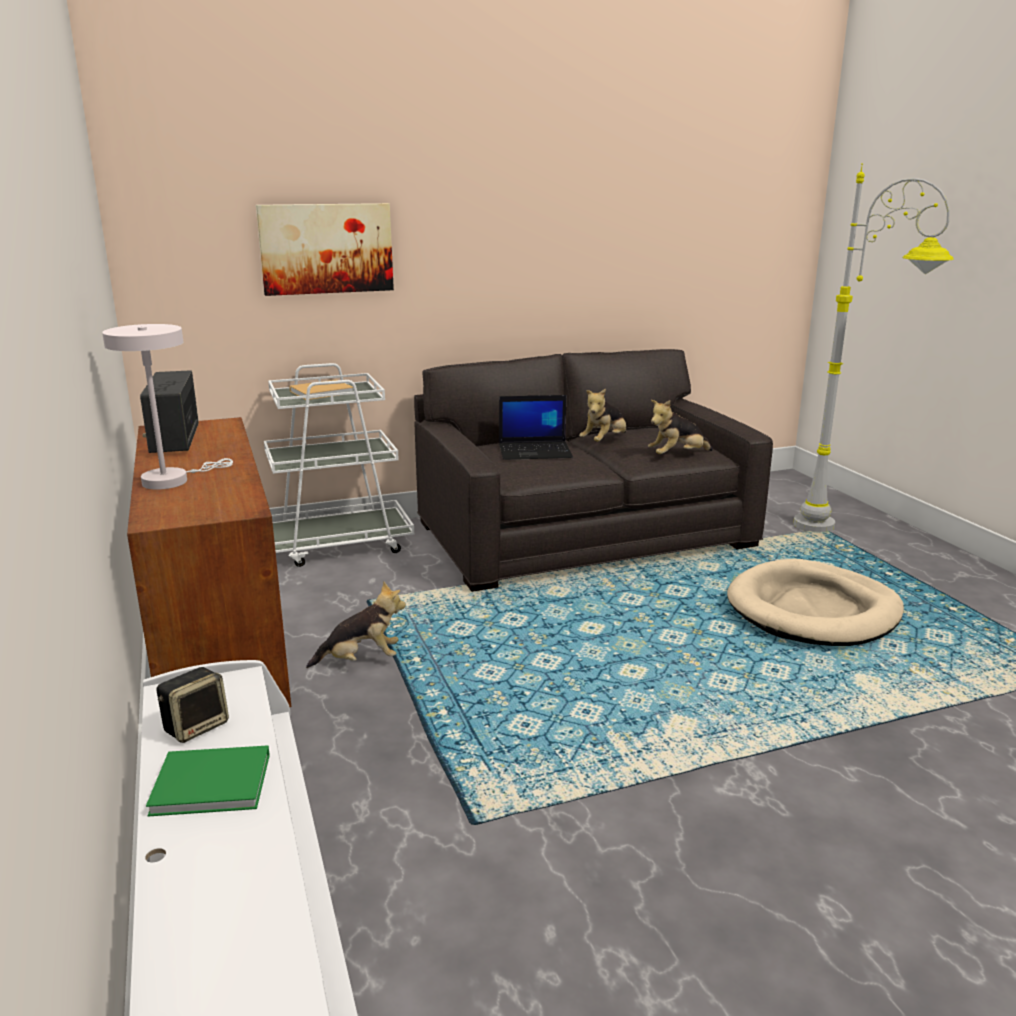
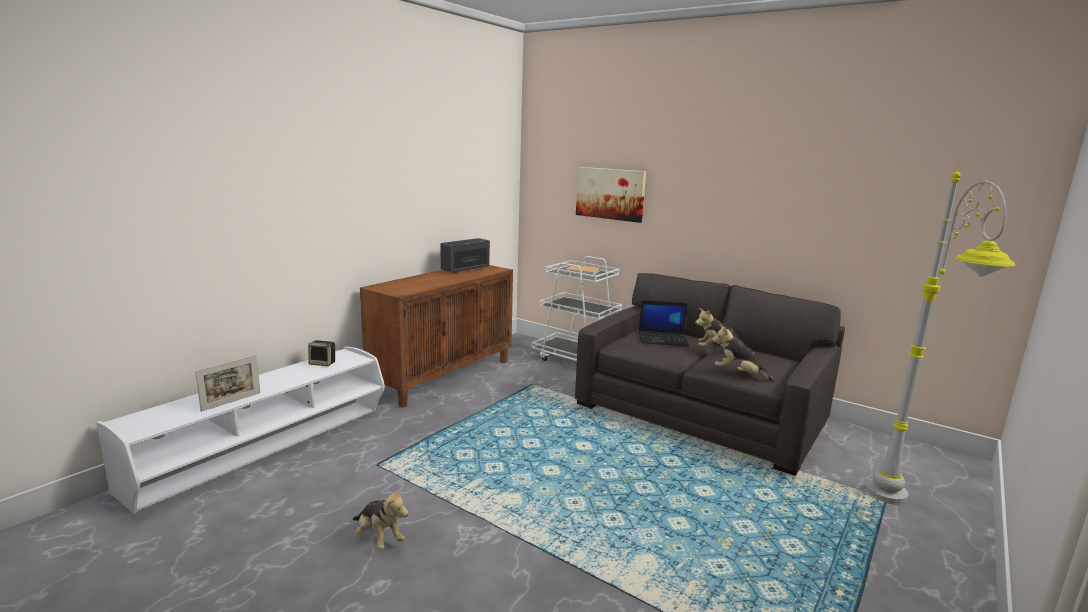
camera: 55 degrees right, 5 degrees down
(172, 480) = (419, 279): white table lamp -> none
(215, 784) = (289, 377): green book -> none
(266, 893) = (231, 402): none -> picture frame
(361, 660) = (479, 401): plush toy -> plush toy (379, 538)
(535, 451) = (663, 339): laptop -> laptop turned 45 degrees counterclockwise
(813, 610) = (726, 520): beige dog bed -> none

